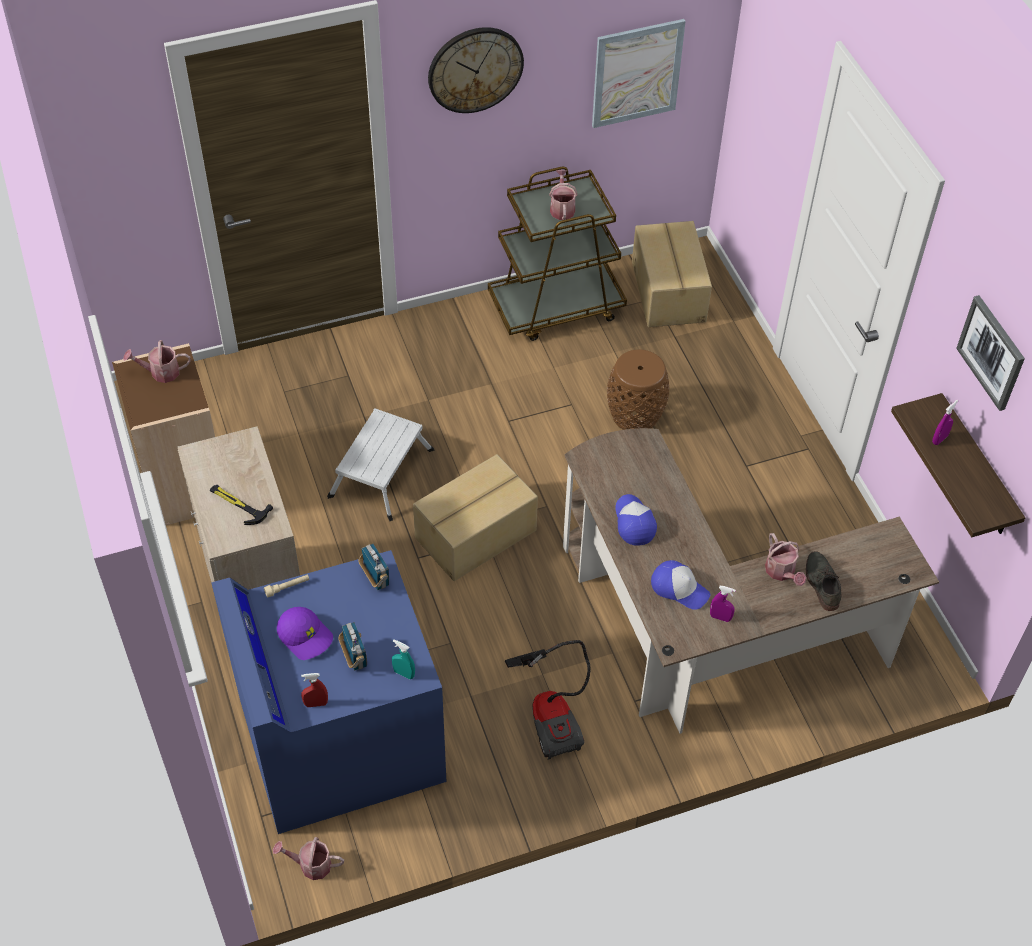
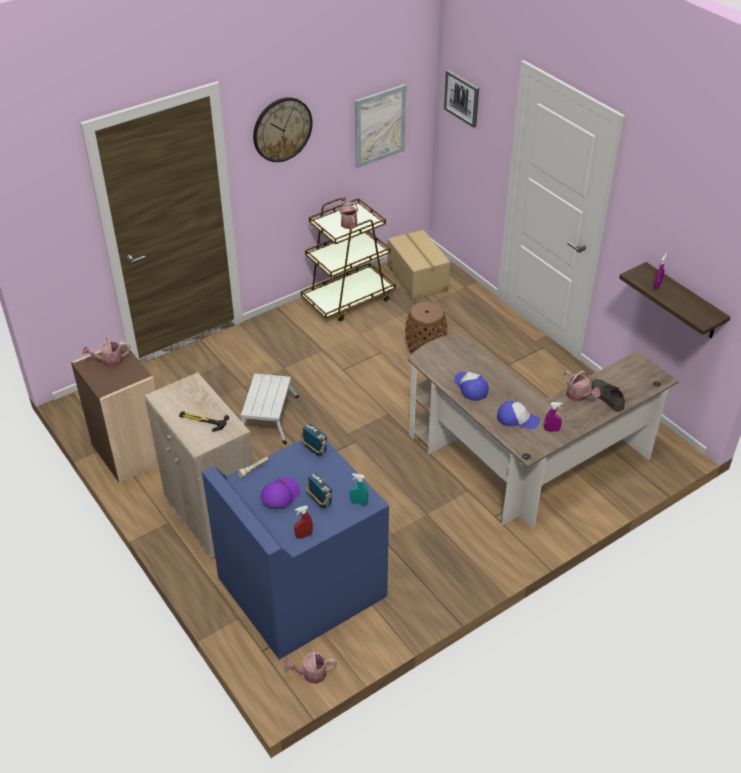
camera: 15 degrees left, 10 degrees down
(306, 636) = (279, 495): purple cap -> purple cap turned 90 degrees counterclockwise
(477, 534) = (348, 440): cardboard box -> none
(552, 714) = (443, 537): vacuum cleaner -> none
(992, 352) = (683, 214): picture -> picture (462, 98)

